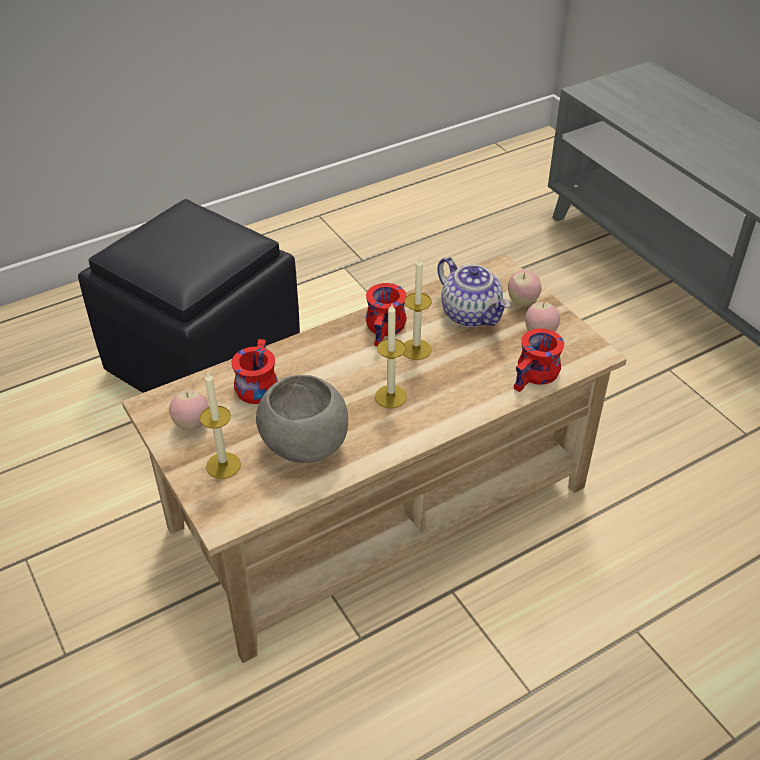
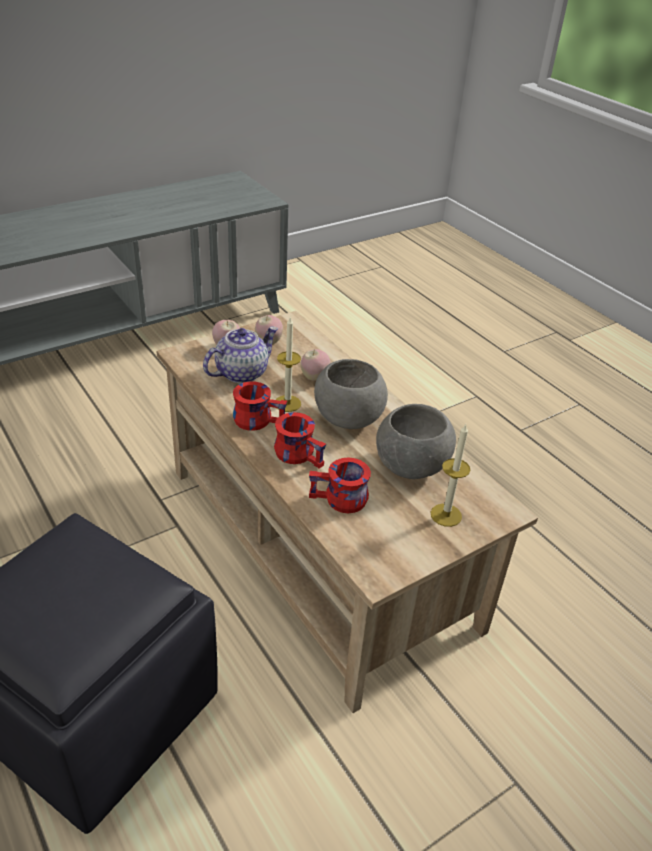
camera: 95 degrees left, 5 degrees down
(192, 424) = (399, 541): apple -> apple (314, 377)
(390, 396) = (347, 418): candle -> grey bowl
(537, 376) = (317, 348): red mug -> red mug (301, 453)

